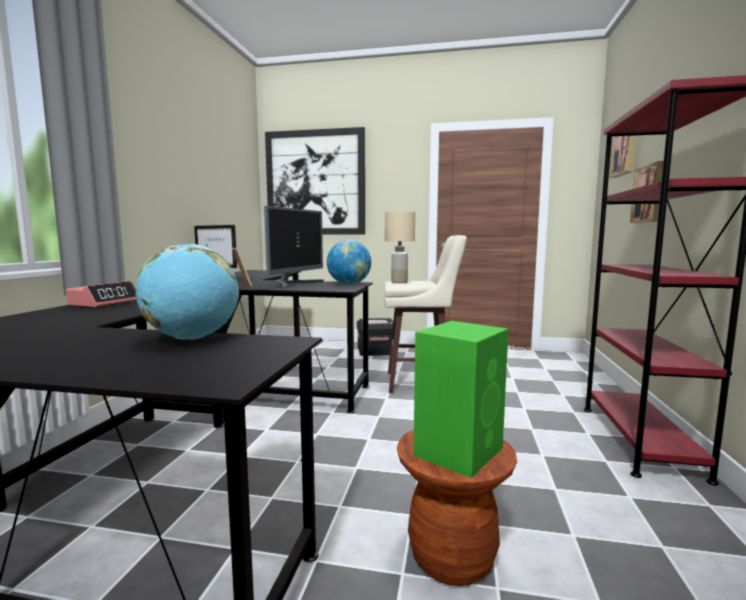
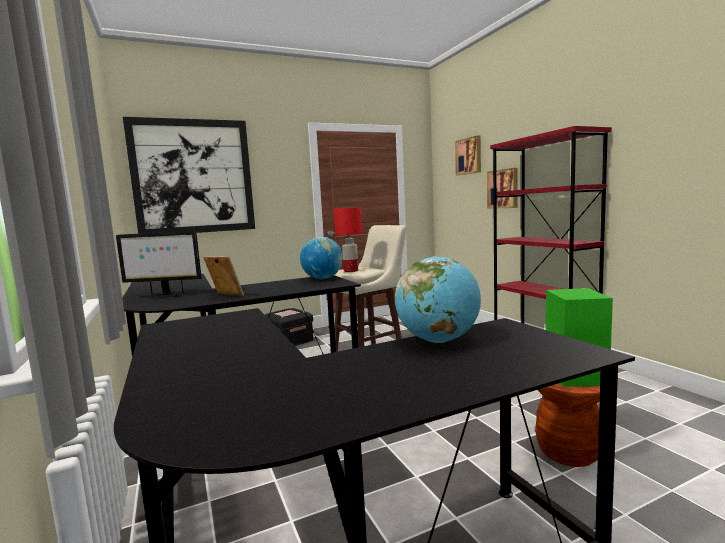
camera: 35 degrees left, 0 degrees up
(105, 303) = (175, 340): alarm clock -> none
(295, 284) = (274, 286): monitor -> none
(398, 282) = (350, 271): beige table lamp -> red table lamp

